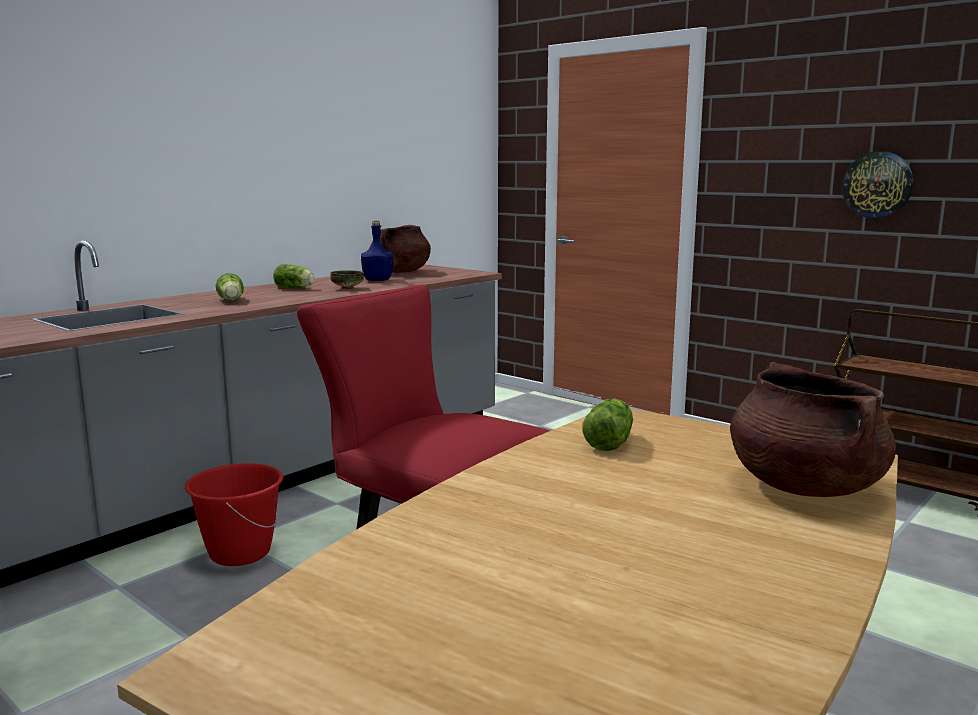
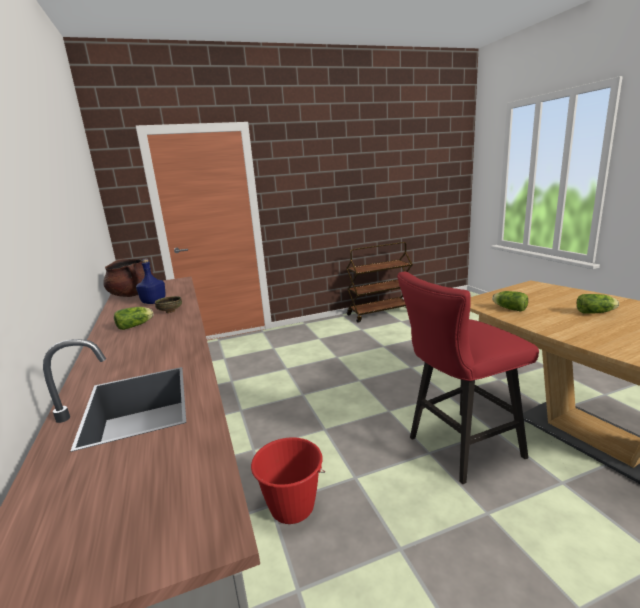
camera: 60 degrees left, 5 degrees up
(231, 301) = (150, 348): lettuce -> lettuce (596, 312)
(803, 486) = (564, 294): brown cooking pot -> none
(877, 184) = (340, 196): wall clock -> none

